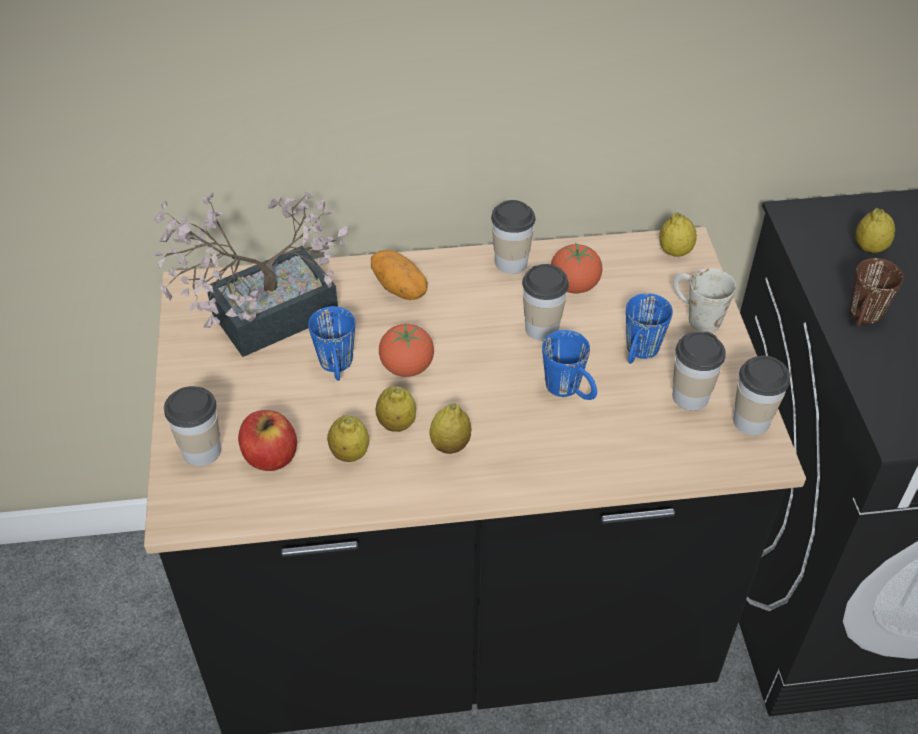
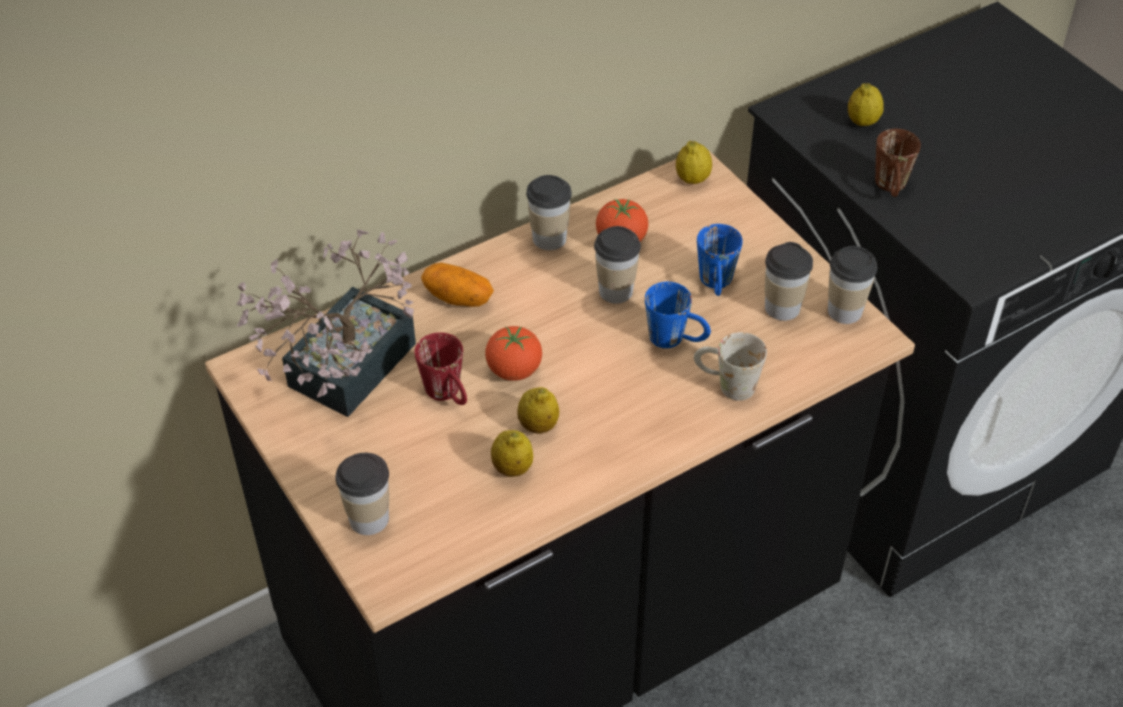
camera: 25 degrees left, 0 degrees up
(270, 456) = (439, 499): apple -> none
(337, 368) = (449, 395): blue mug -> red mug
(450, 445) = (600, 427): lemon -> none
(695, 316) = (745, 234): white mug -> white mug (726, 385)

